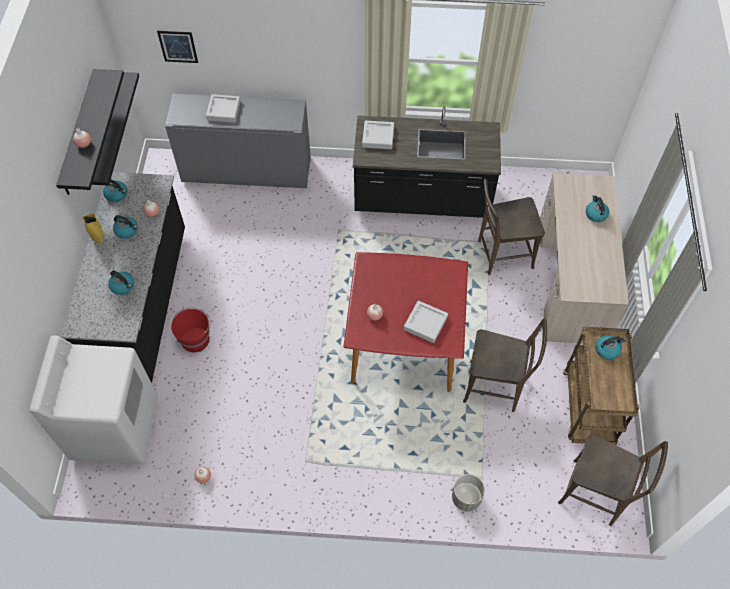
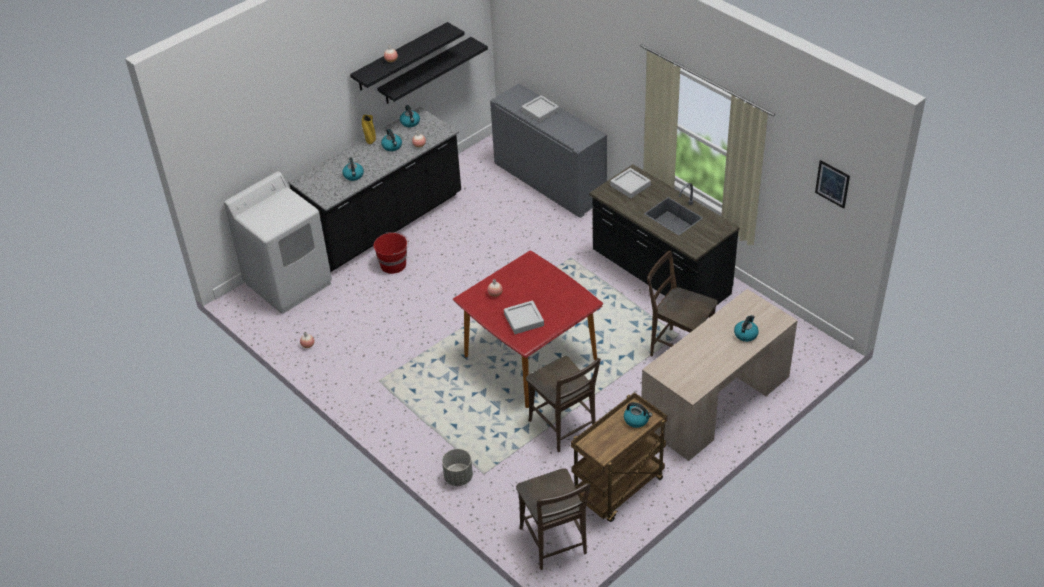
camera: 45 degrees right, 15 degrees down
(178, 46) = (529, 41): picture -> picture (832, 184)

